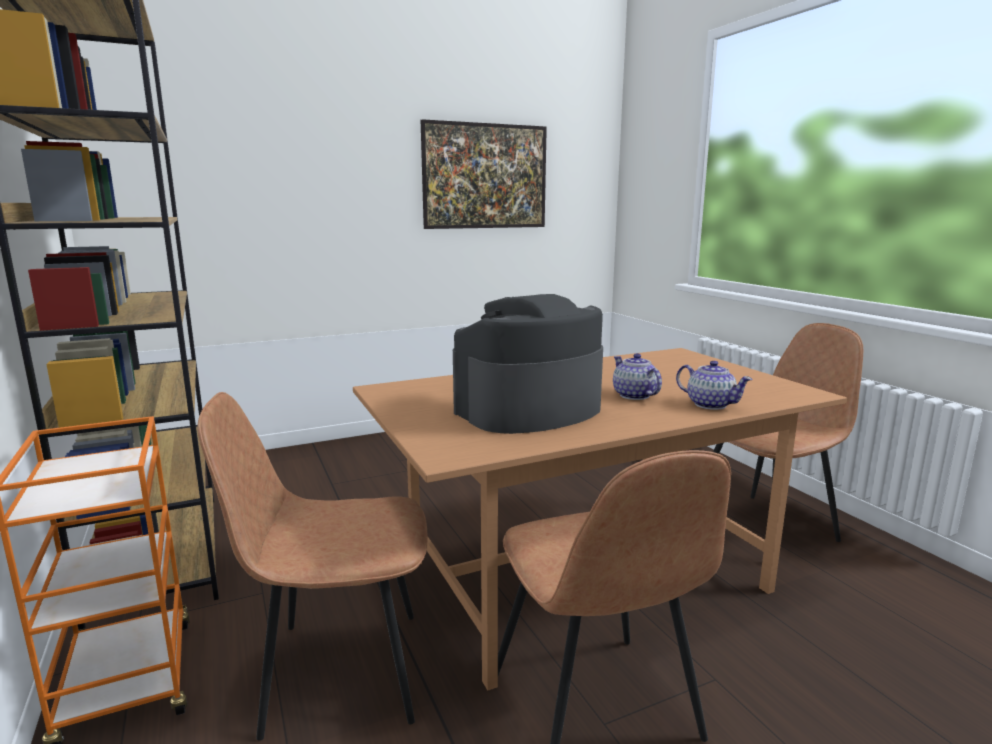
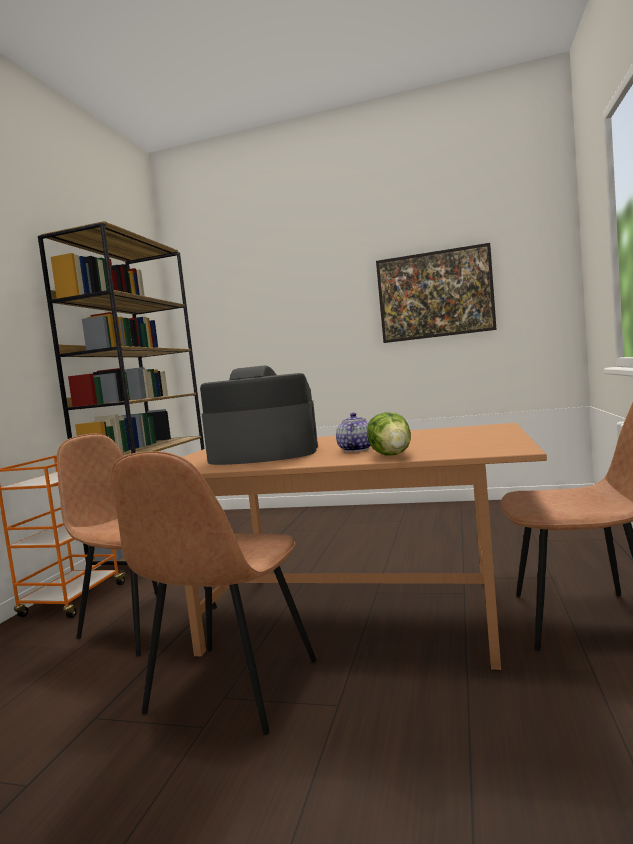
camera: 40 degrees right, 10 degrees down
(710, 404) = (392, 455): teapot -> lettuce

